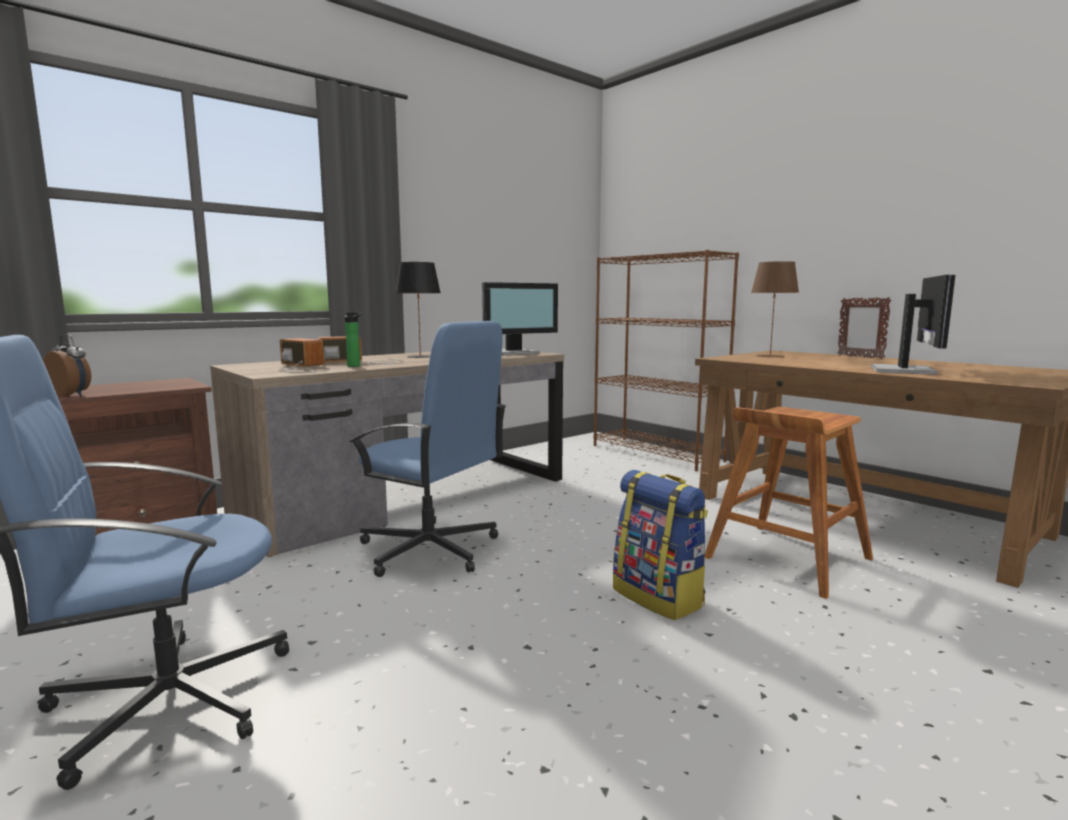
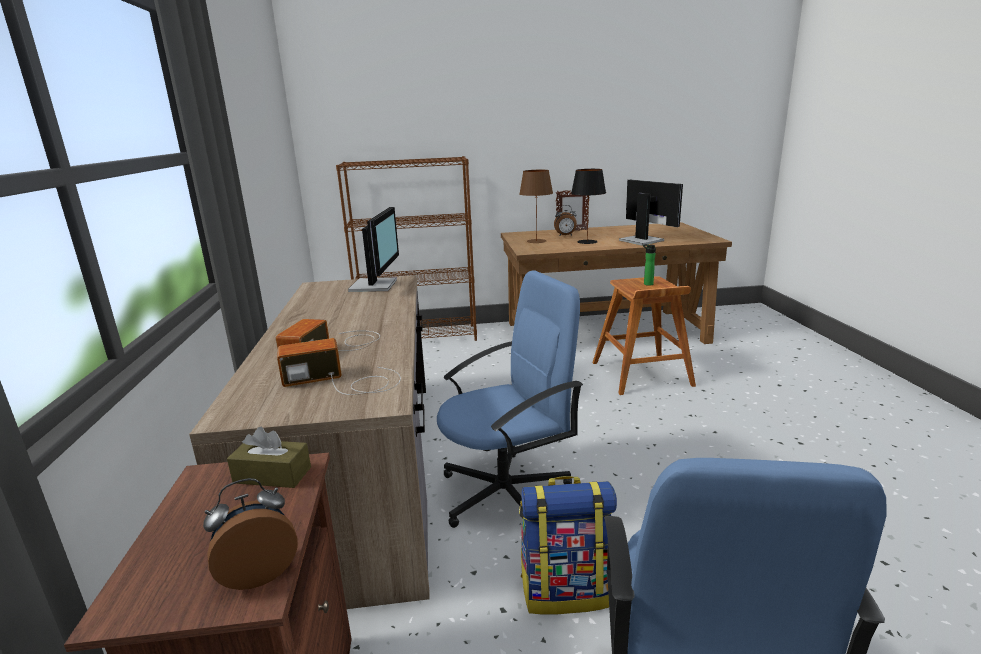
camera: 55 degrees left, 10 degrees up
(178, 385) = (272, 475): none -> brown tissue box
(355, 366) = (369, 354): bottle -> bottle (647, 284)
(420, 357) = (334, 319): black table lamp -> black table lamp (587, 242)
(659, 597) = (662, 429): backpack -> backpack (566, 590)
(827, 358) = (565, 235): none -> alarm clock

